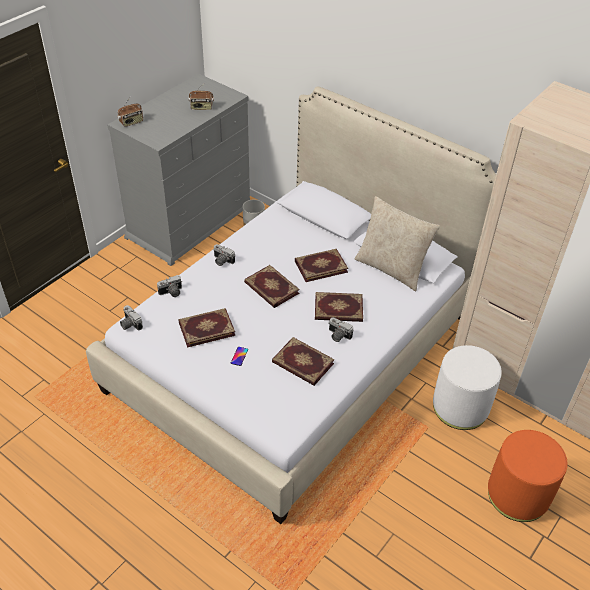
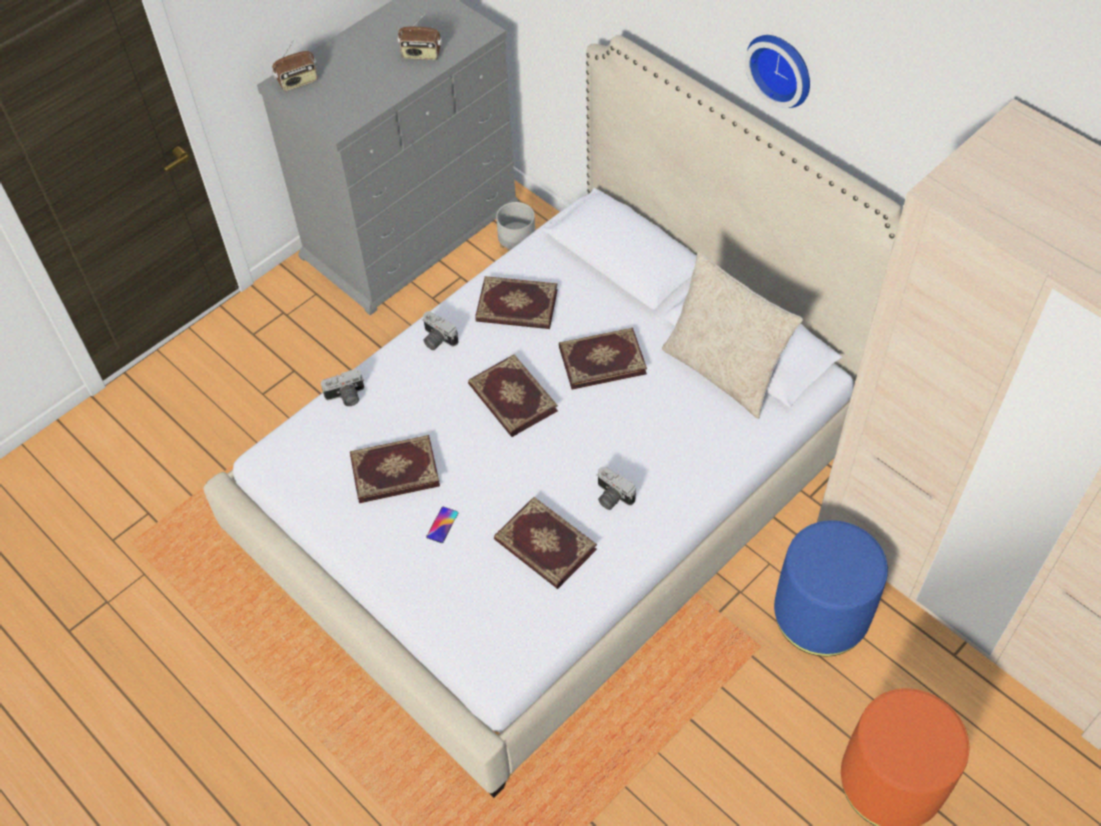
camera: 10 degrees right, 10 degrees up
(129, 324) = (272, 453): camera -> none
(338, 309) = (620, 446): book -> book (516, 307)
(416, 90) = (782, 68): none -> wall clock
(460, 407) = (821, 614): white ottoman -> blue ottoman

